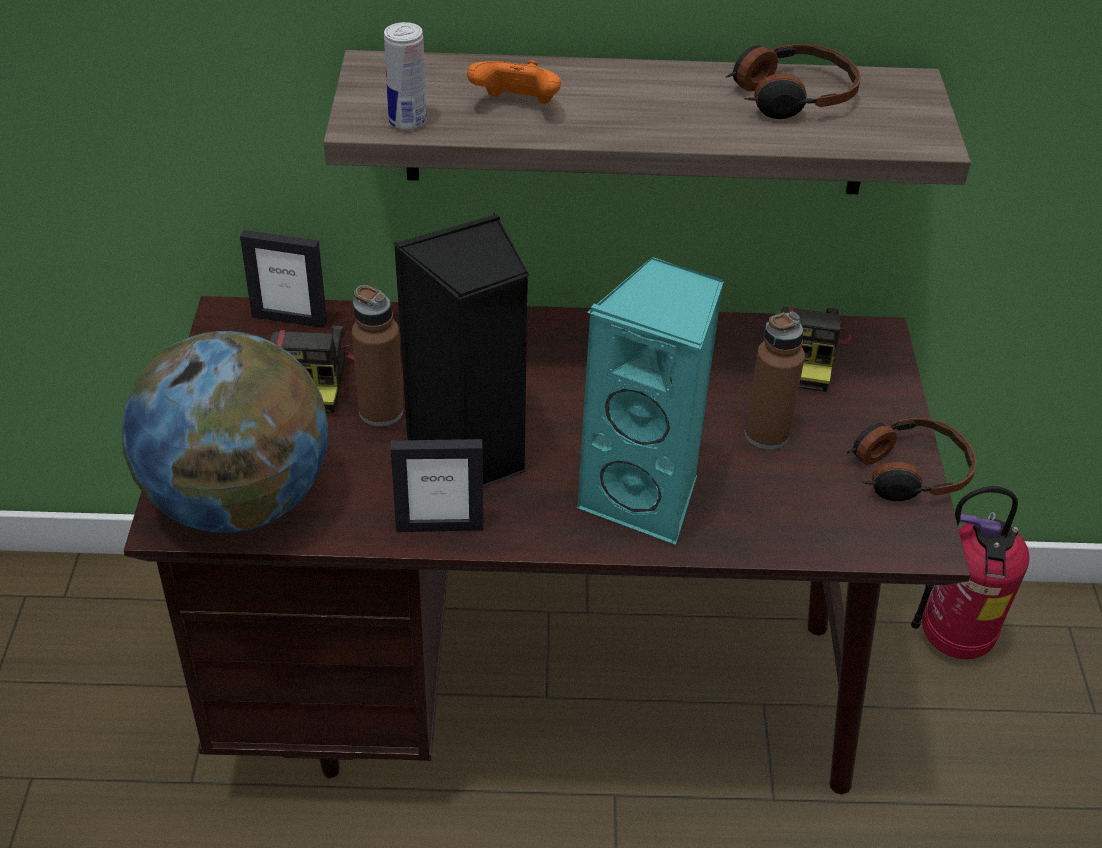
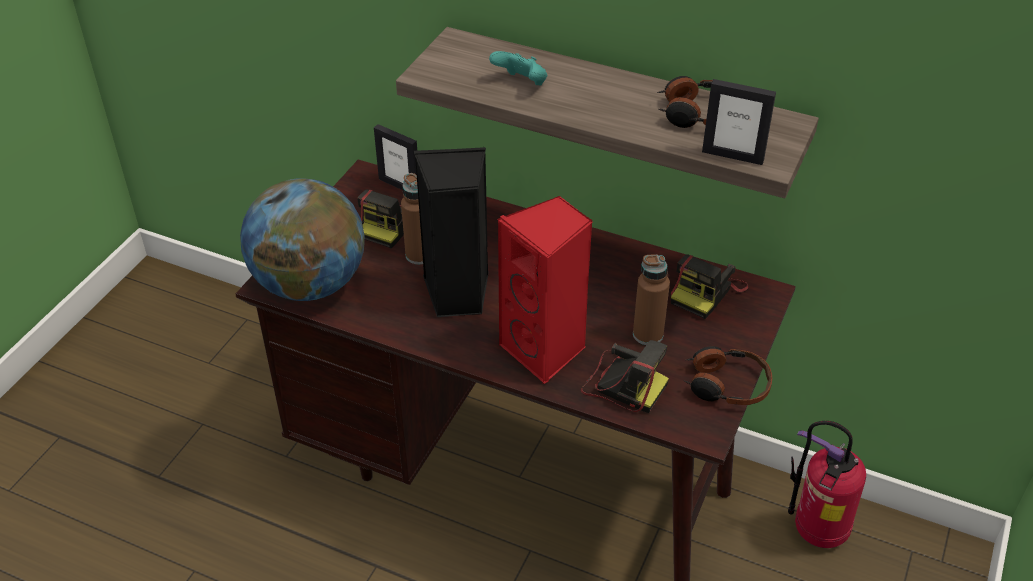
camera: 25 degrees right, 0 degrees up
(407, 122) = (450, 79): can -> none
(439, 526) = (413, 331): picture frame -> picture frame (733, 155)
(516, 107) = (521, 83): orange game controller -> turquoise game controller
(646, 497) = (545, 350): turquoise speaker -> red speaker
(778, 513) = (622, 384): none -> camera

